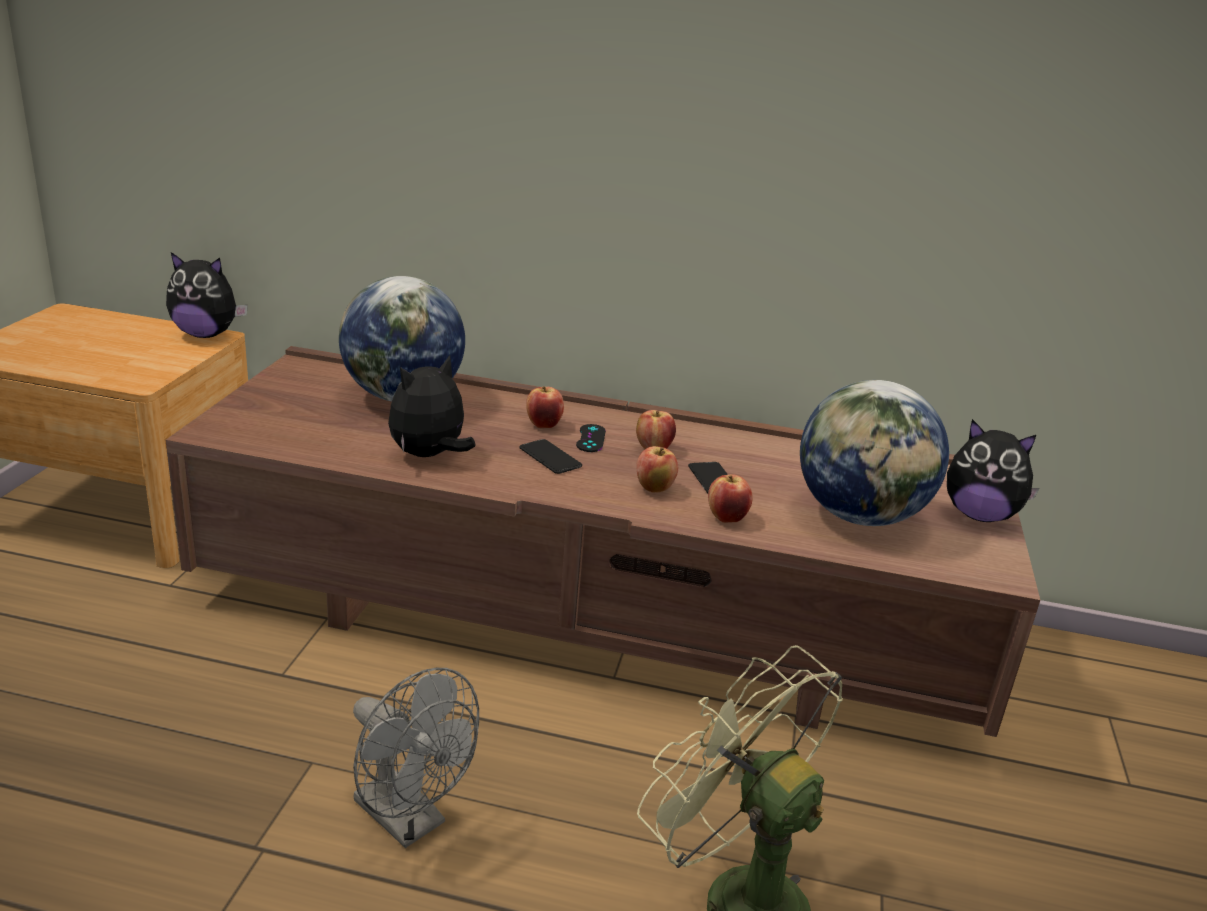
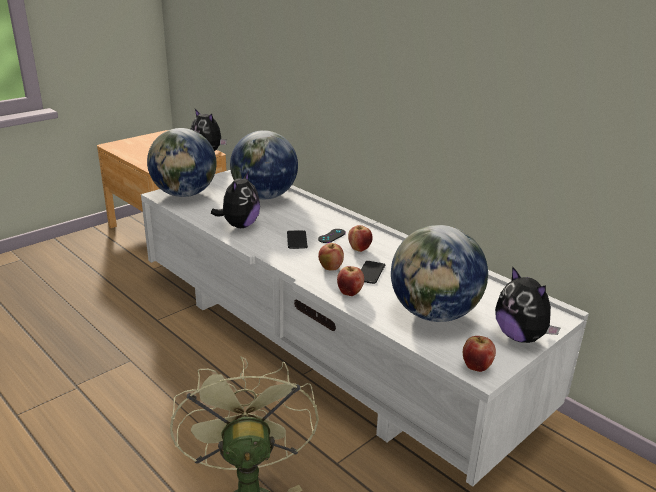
camera: 35 degrees right, 0 degrees up
(255, 422) = (185, 194): none -> globe
(409, 820) = (141, 400): grey fan -> none
(429, 455) = (239, 225): plush toy -> plush toy turned 120 degrees clockwise
(544, 425) = (316, 224): apple -> apple (476, 367)
(591, 611) = (326, 338): brown tv stand -> white tv stand

